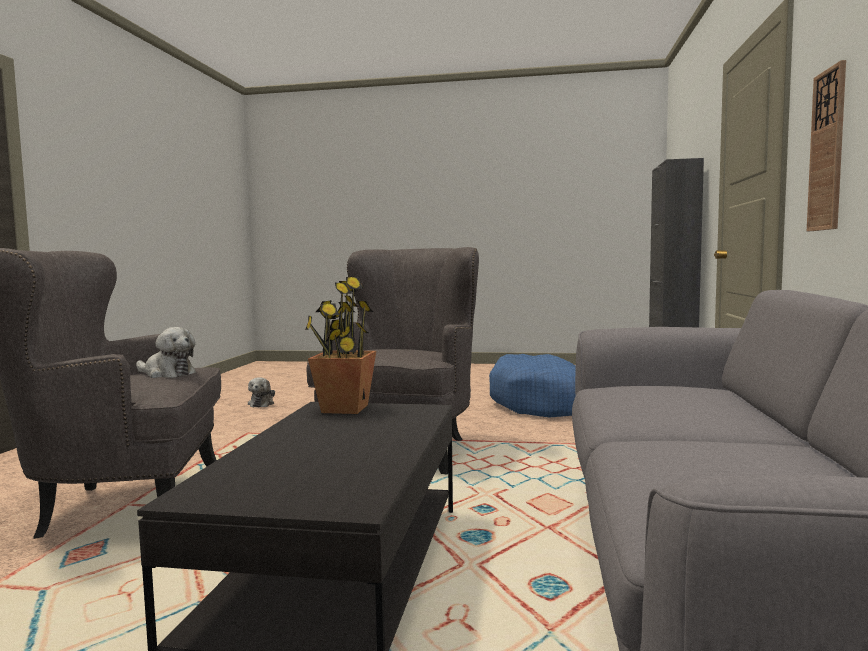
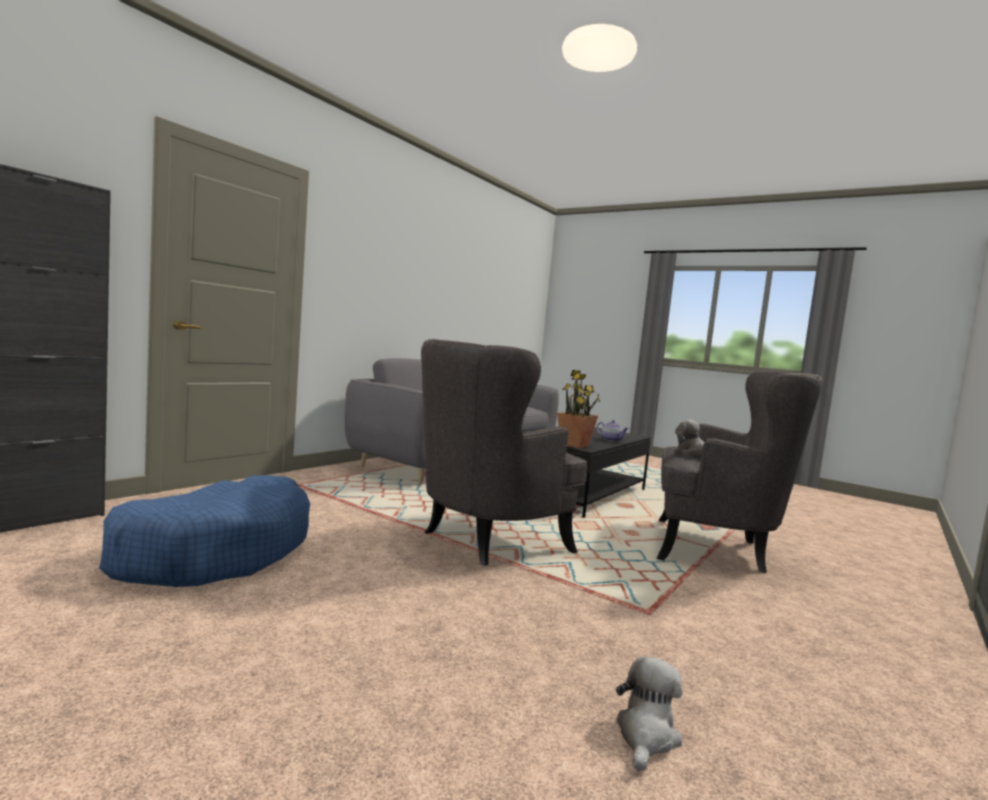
camera: 155 degrees left, 0 degrees up
(278, 445) = (611, 440): none -> teapot
(827, 150) = (352, 287): wall clock -> none

